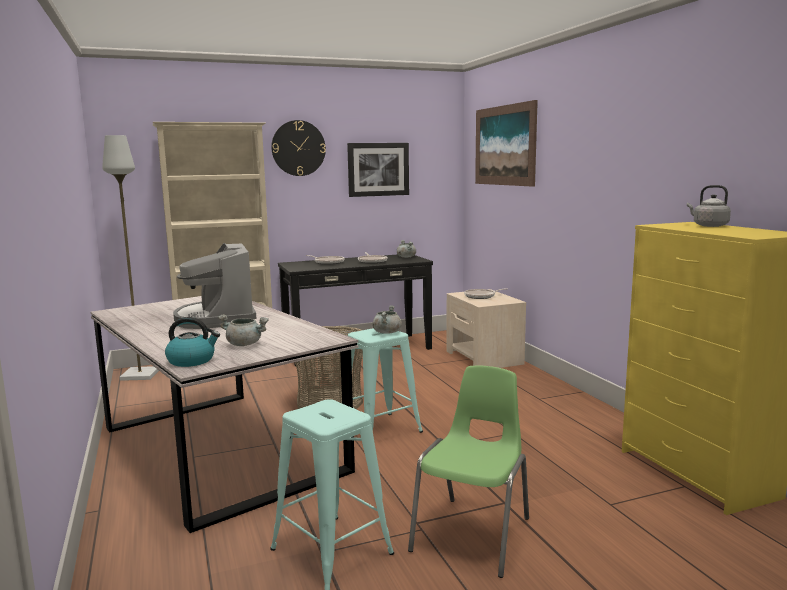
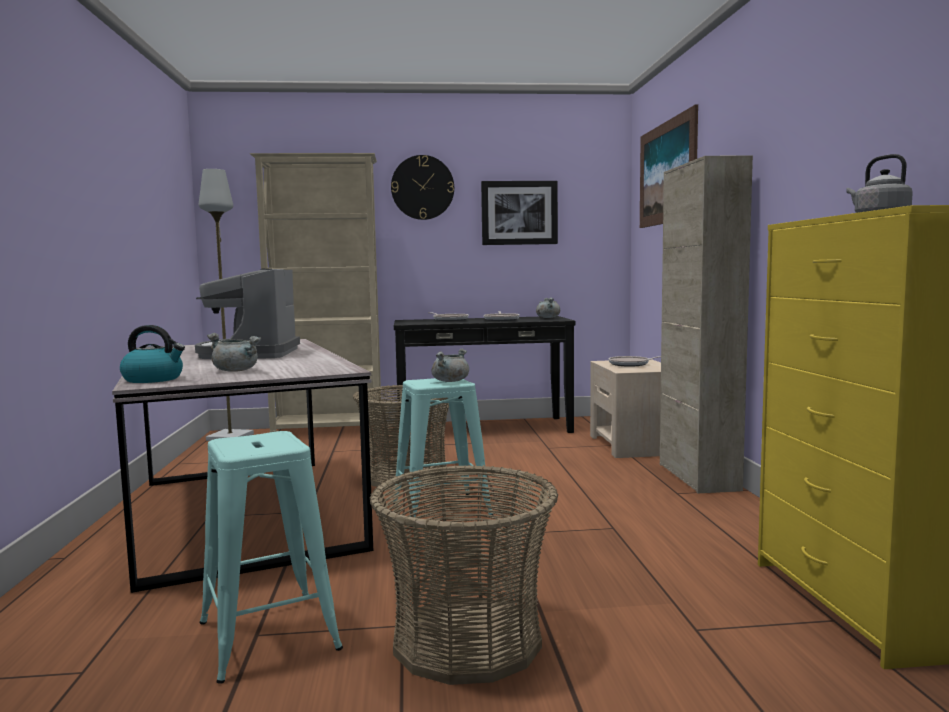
camera: 15 degrees right, 5 degrees down
(474, 534) = (467, 640): green chair -> basket
(545, 383) = (698, 477): none -> beige cabinet

